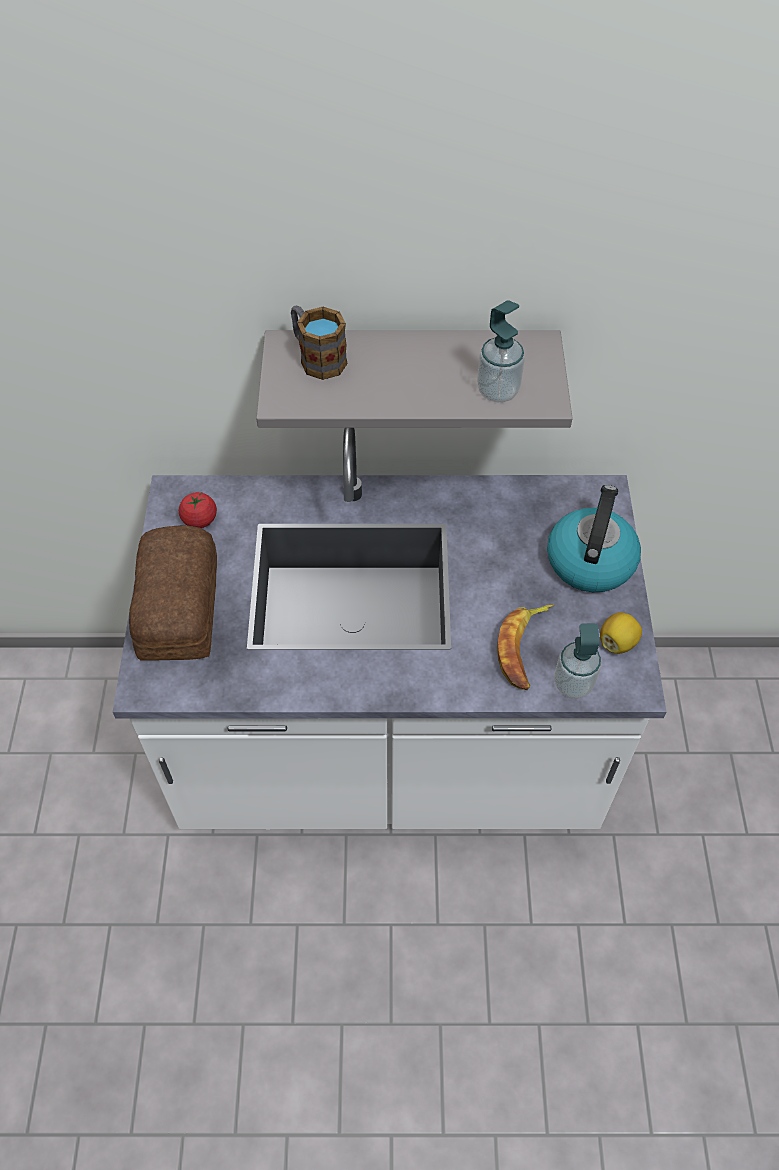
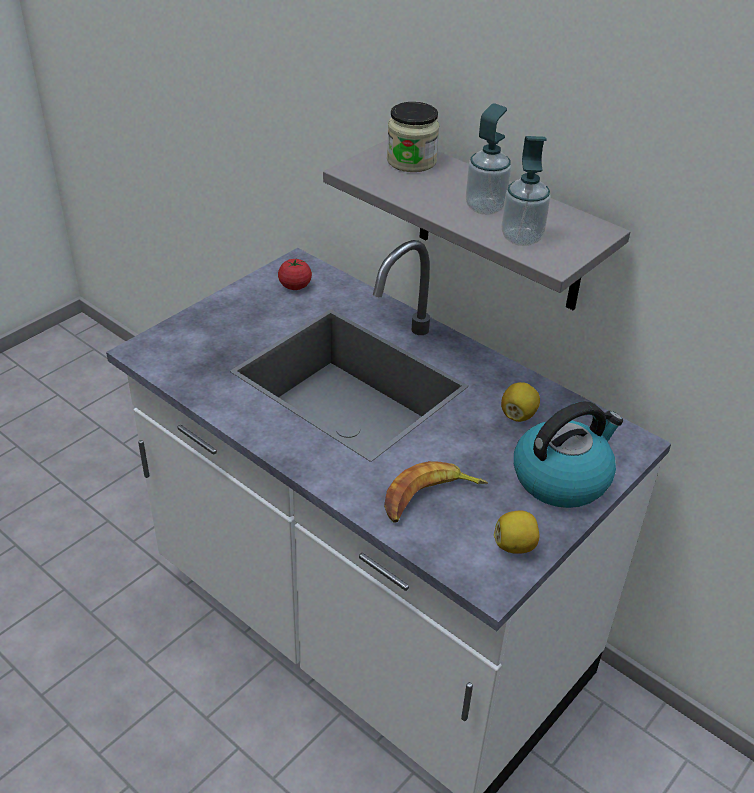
camera: 40 degrees right, 15 degrees down
(176, 608) = (216, 322): bread -> none
(317, 357) = (411, 161): mug -> jar
(507, 525) = (518, 415): none -> lemon
(573, 684) = (439, 547): soap dispenser -> soap dispenser (485, 207)

